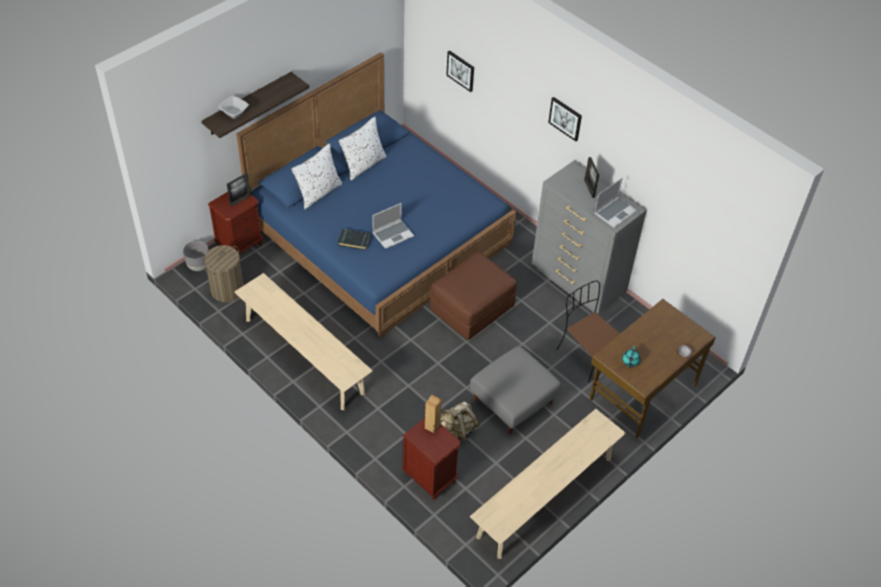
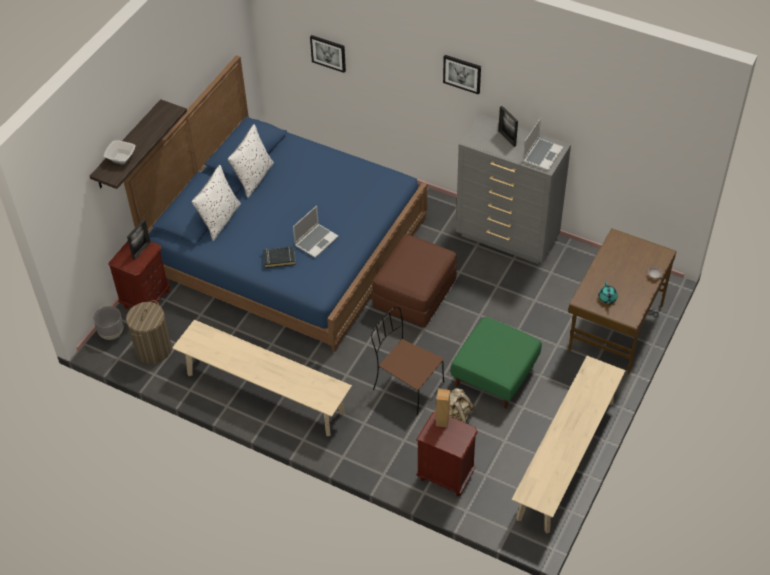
camera: 15 degrees left, 0 degrees up
(513, 402) = (495, 375): grey ottoman -> green ottoman
(587, 354) = (547, 306): brown chair -> brown chair (406, 385)

